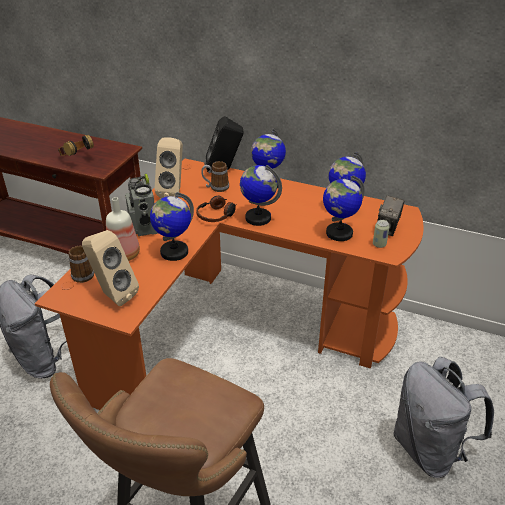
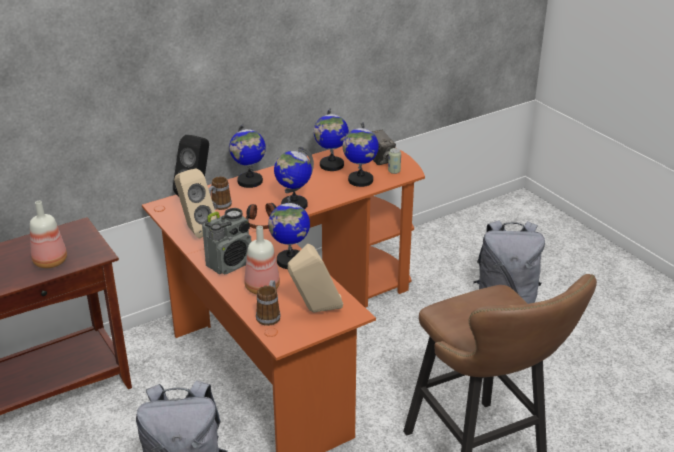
camera: 55 degrees left, 5 degrees down
(76, 158) = (49, 261): headphones -> bottle
(143, 226) = (230, 264): radio -> radio turned 60 degrees counterclockwise

